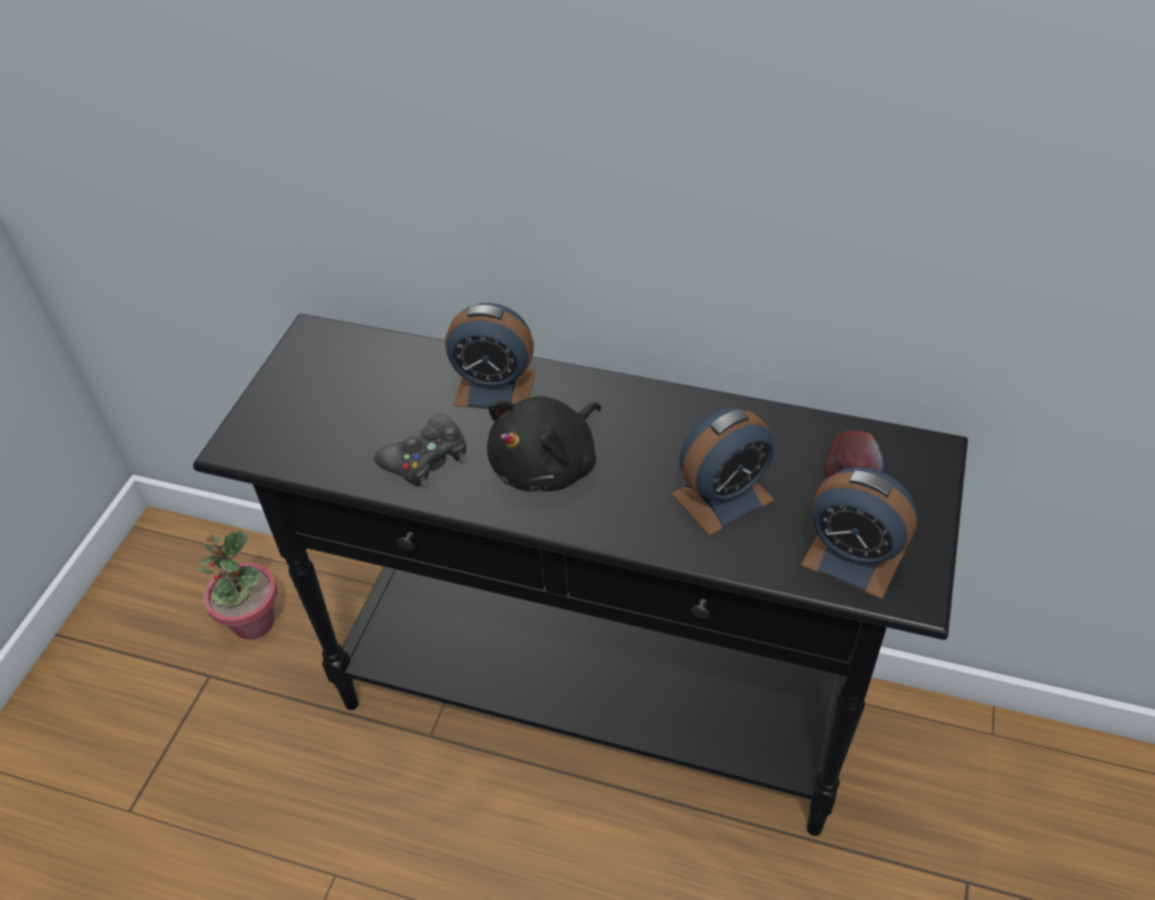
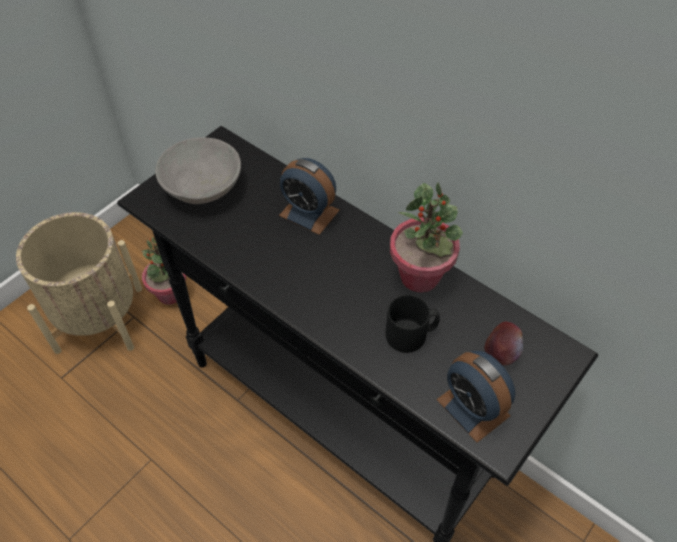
camera: 20 degrees right, 5 degrees up
(154, 699) = (99, 319): none -> beige planter
(318, 404) = (202, 187): none -> grey bowl
(426, 459) = (246, 245): black game controller -> none
(548, 465) = (315, 275): black plush toy -> none
(693, 419) = (420, 276): none -> potted plant
(722, 497) = (411, 335): alarm clock -> black mug

